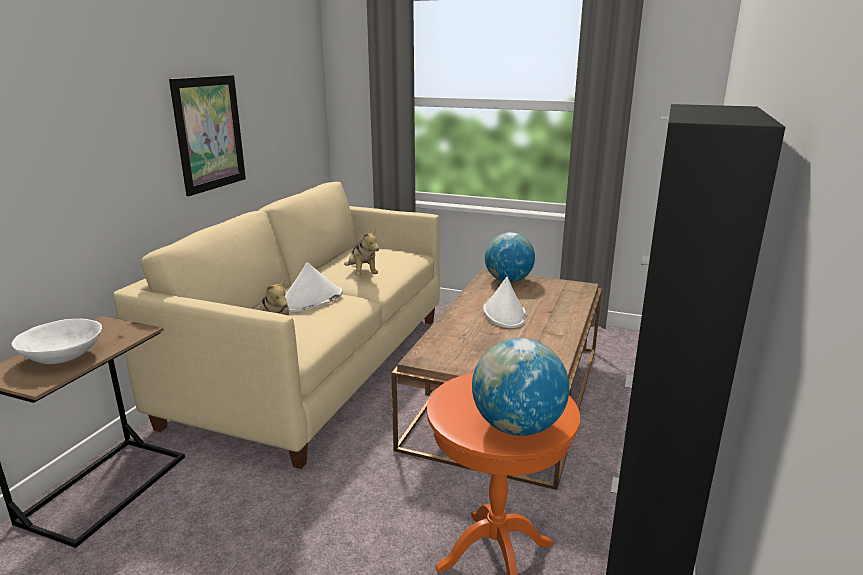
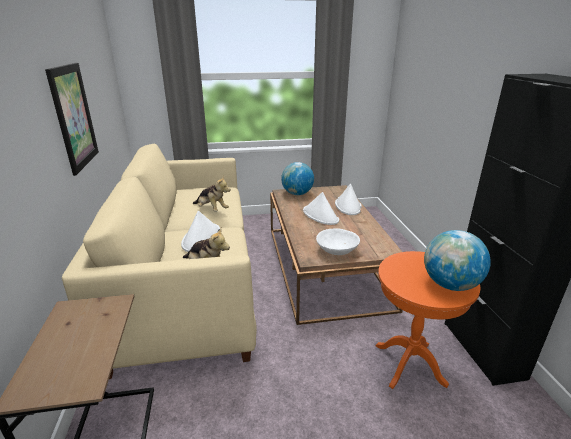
camera: 30 degrees left, 5 degrees up
(63, 356) = (75, 351): white bowl -> white bowl (337, 250)
(562, 310) = (348, 206): none -> white hat

